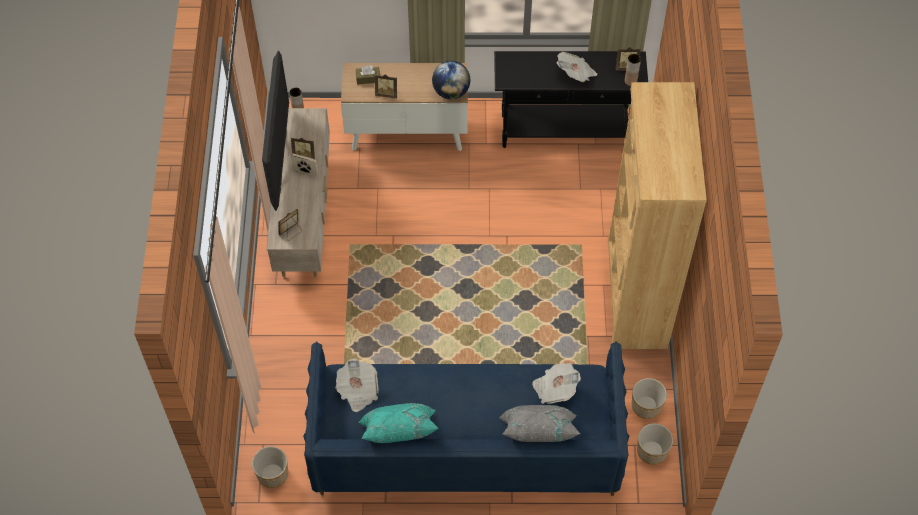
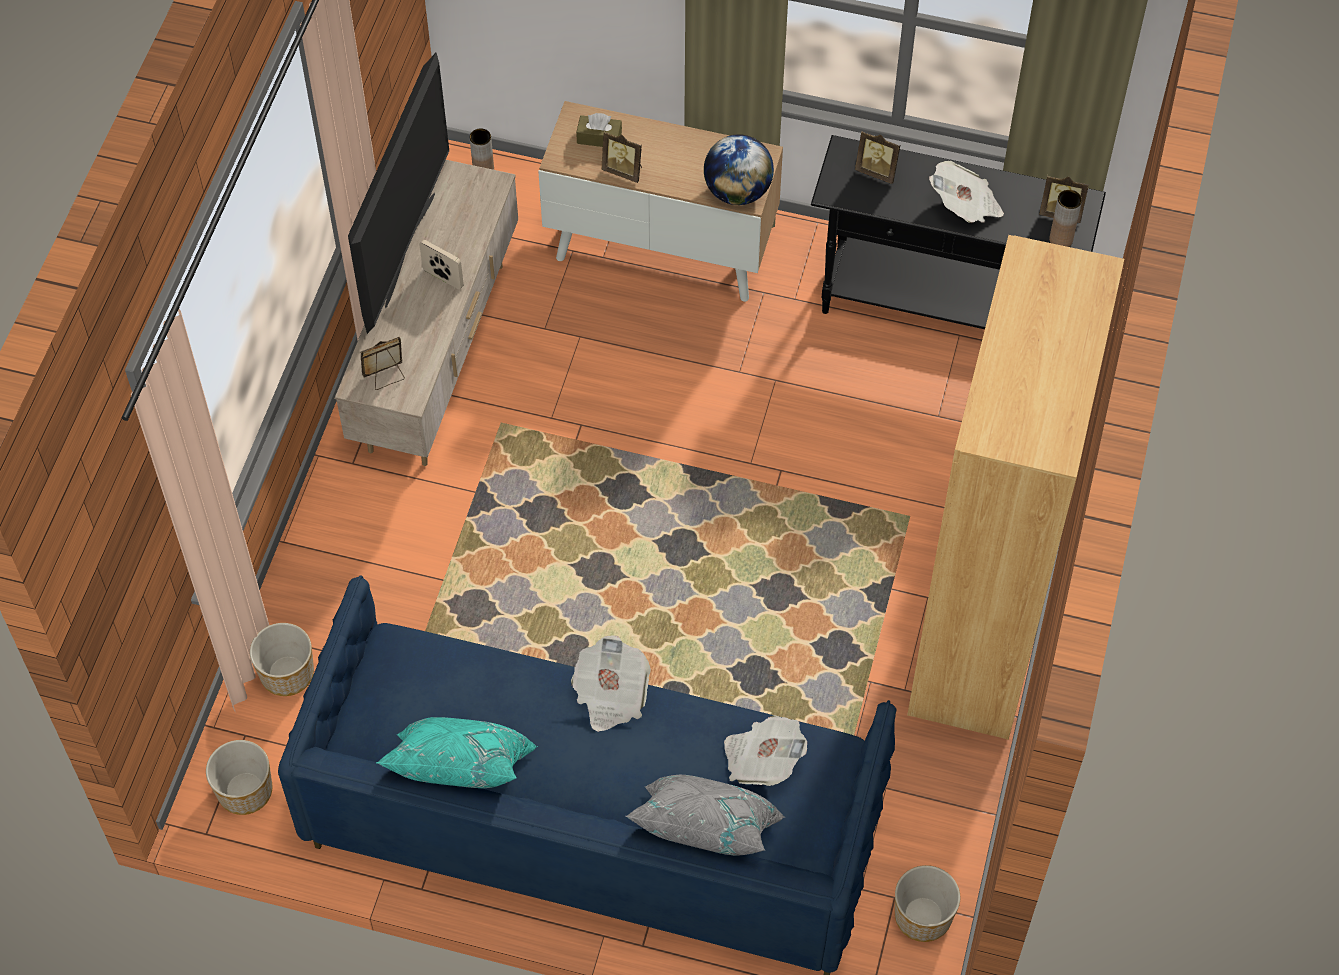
camera: 15 degrees right, 0 degrees up
(305, 156) = (451, 249): picture frame -> picture frame (877, 171)
(358, 391) = (414, 680): newspaper -> newspaper (610, 695)
(646, 406) = (937, 833): planter -> planter (286, 673)

